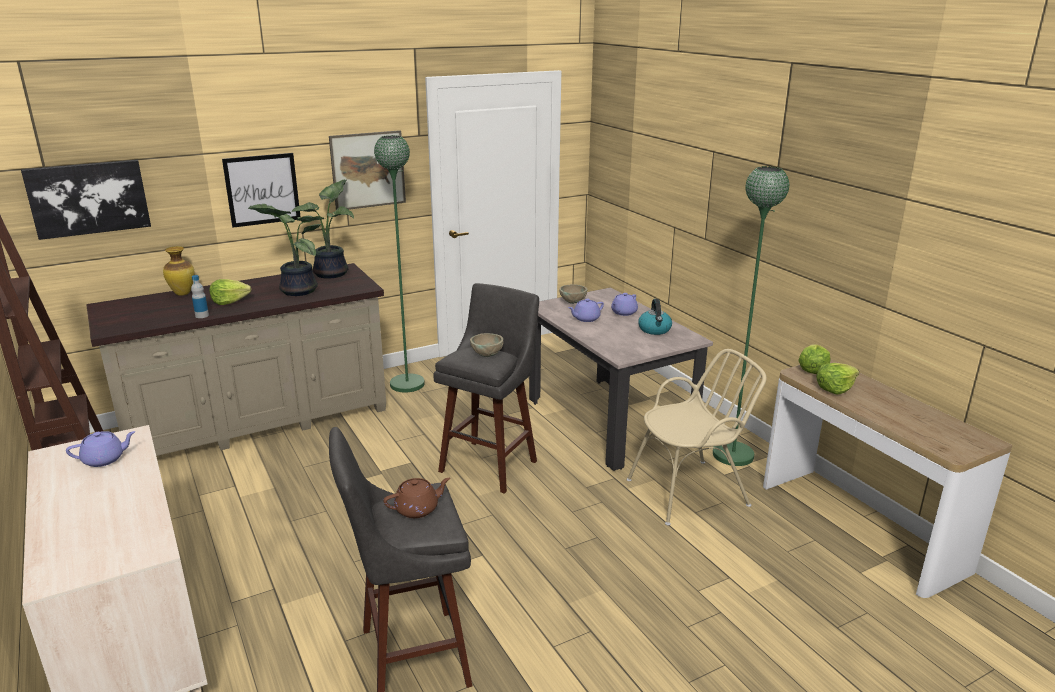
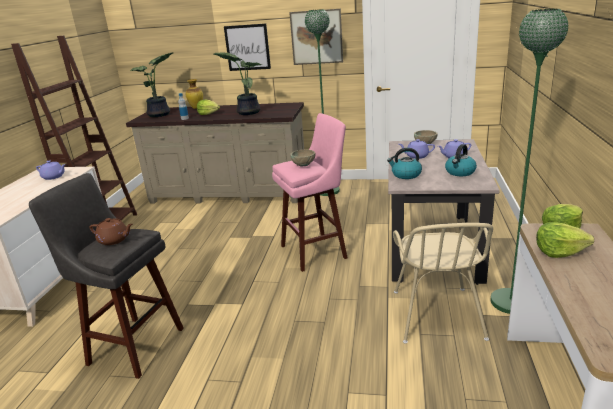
camera: 40 degrees right, 0 degrees up
(88, 198) = (155, 47): picture -> none
(333, 273) = (282, 106): potted plant -> potted plant (160, 115)
(491, 464) = (316, 251): grey stool -> pink stool
(608, 343) = (405, 175): none -> kettle
(691, 490) = (437, 316): beige chair -> beige chair turned 75 degrees clockwise

